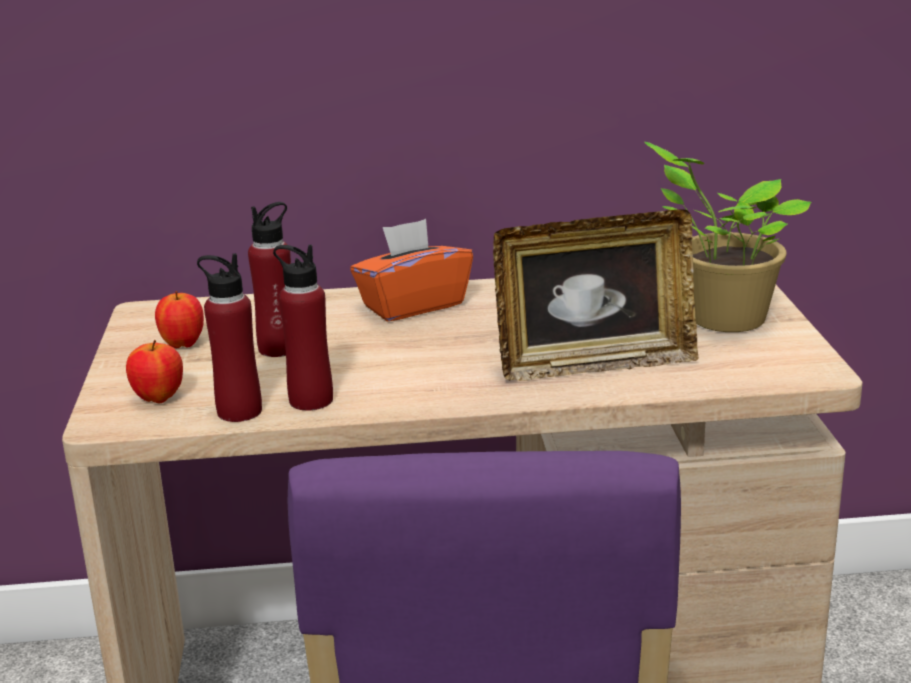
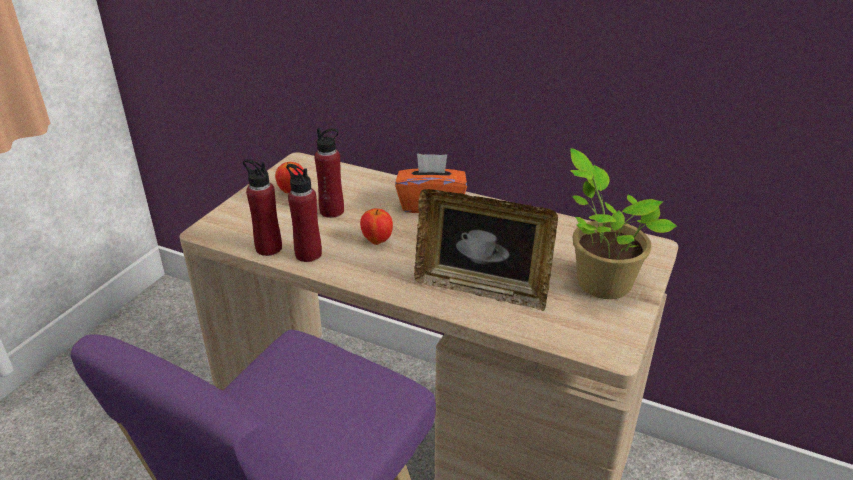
camera: 30 degrees right, 10 degrees up
(158, 399) = (244, 224): apple -> apple (377, 241)

